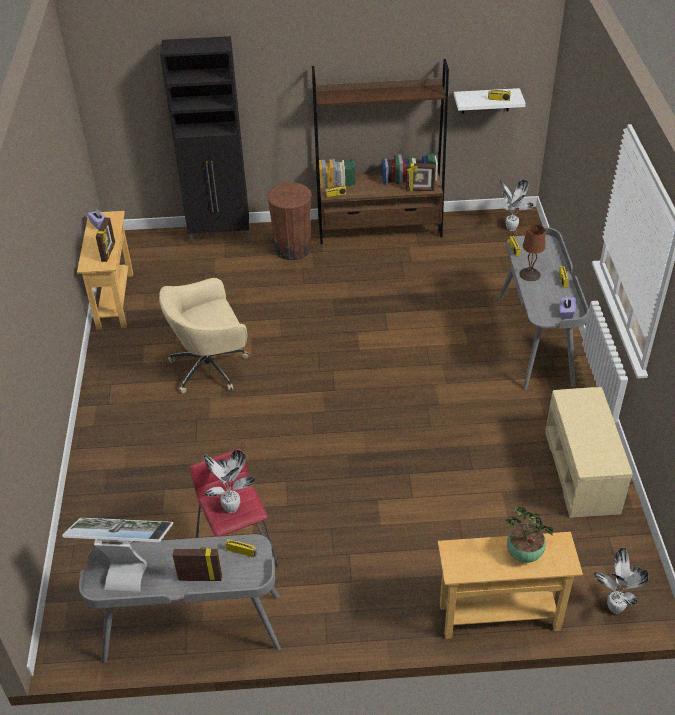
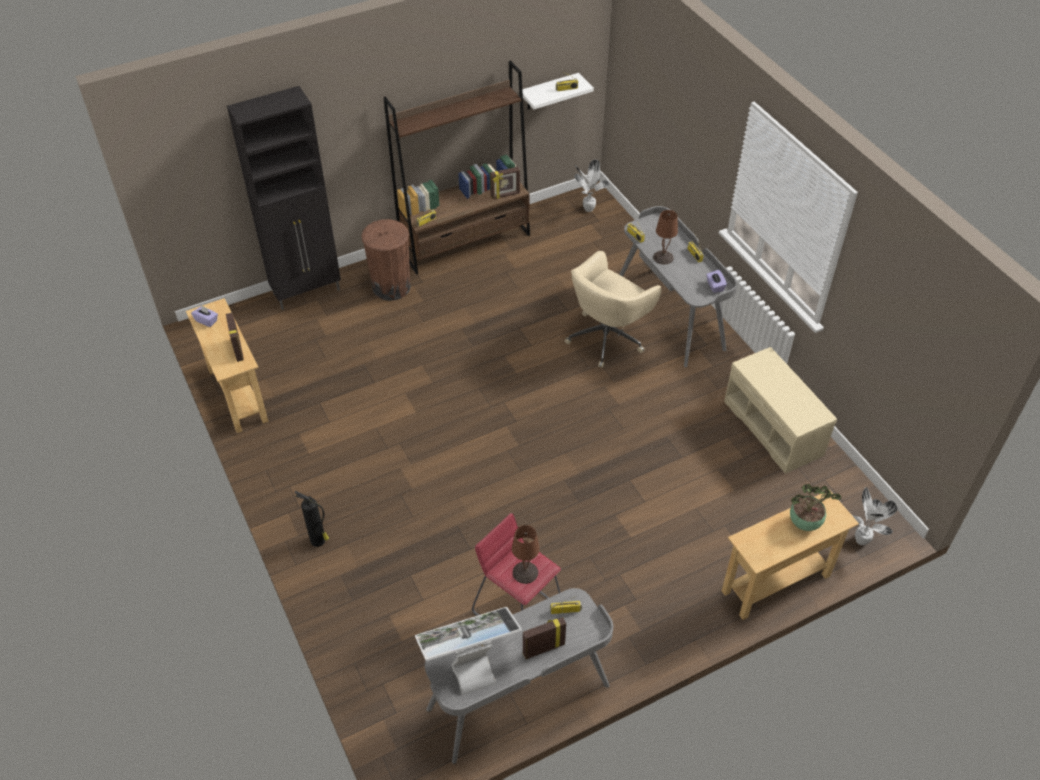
camera: 25 degrees left, 5 degrees up
(107, 435) = (319, 541): none -> fire extinguisher
(211, 367) = (382, 435): beige office chair -> beige office chair (607, 337)
(232, 509) = (525, 573): potted plant -> brown table lamp

